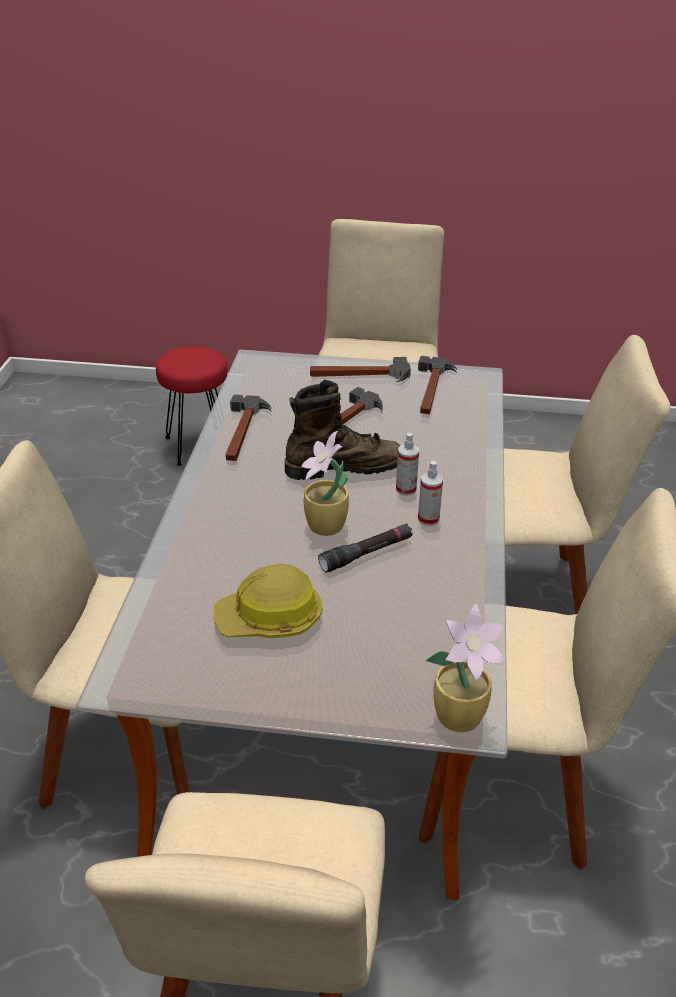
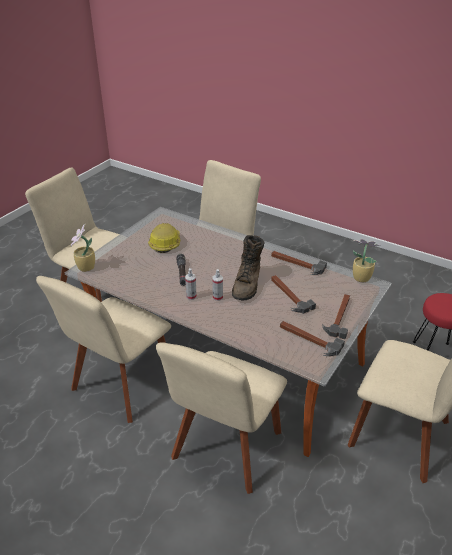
camera: 115 degrees right, 0 degrees up
(325, 527) = (207, 268): potted plant -> potted plant (360, 277)

